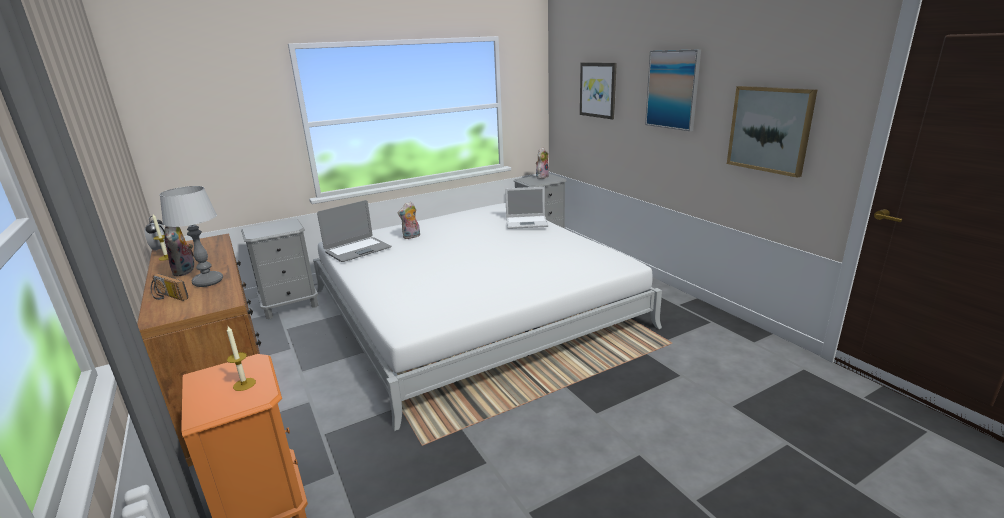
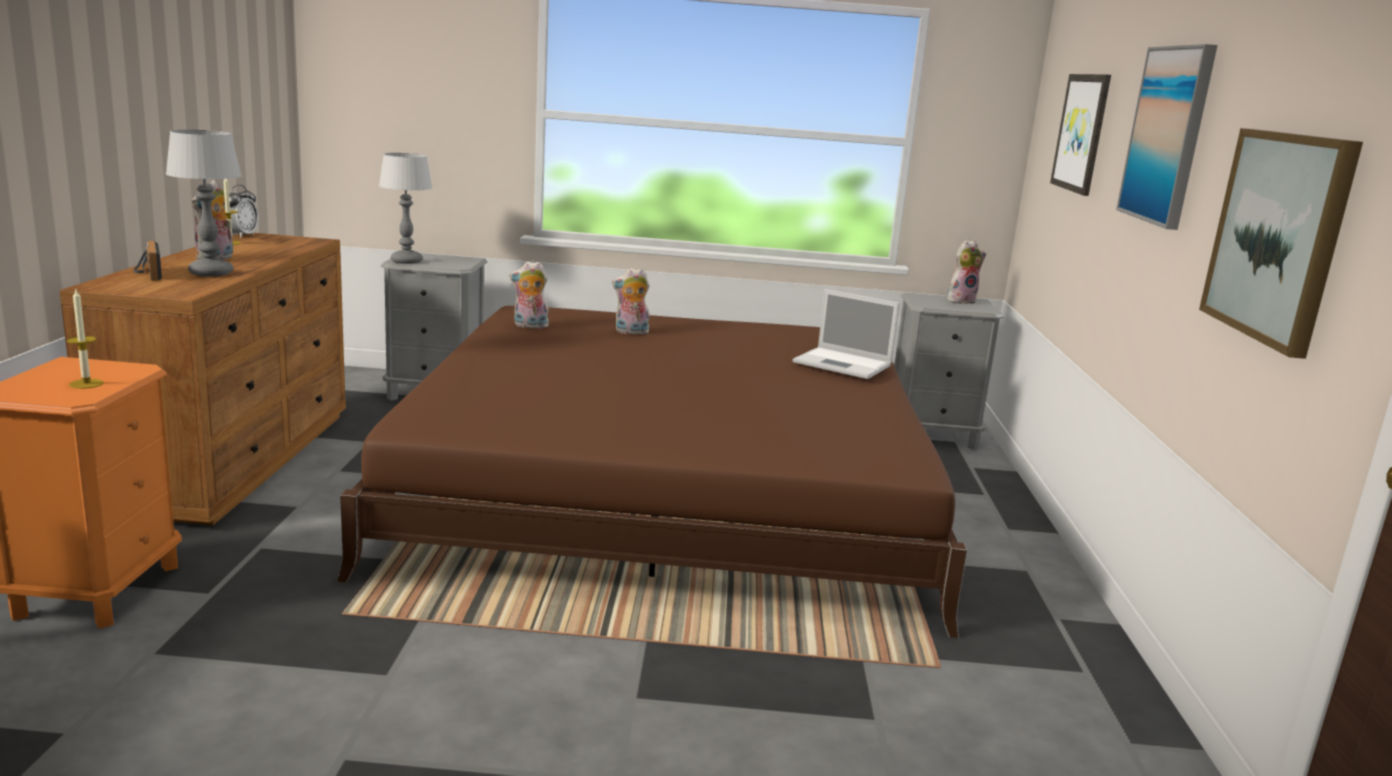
camera: 30 degrees right, 5 degrees down
(258, 234) = (406, 261): none -> table lamp
(358, 250) = (529, 326): laptop -> plush toy
(472, 308) = (668, 483): white bed -> brown bed

